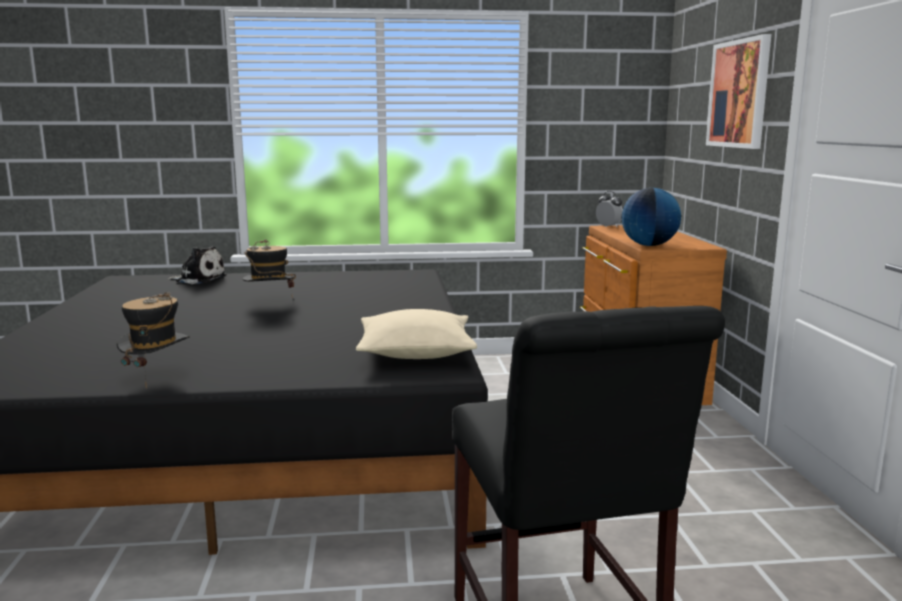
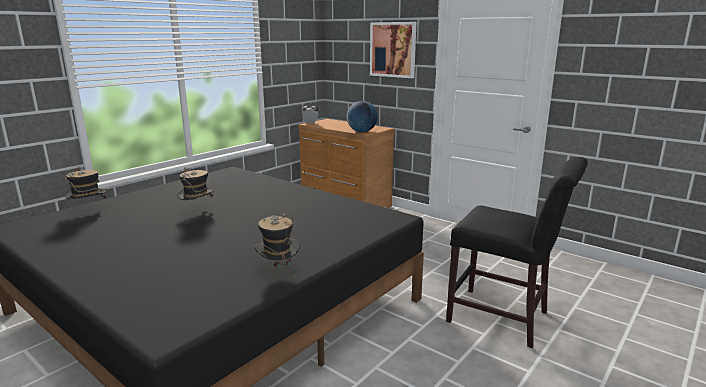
camera: 45 degrees left, 5 degrees up
(199, 279) = (89, 210): plush toy -> hat
(416, 352) = (360, 213): beige pillow -> none

